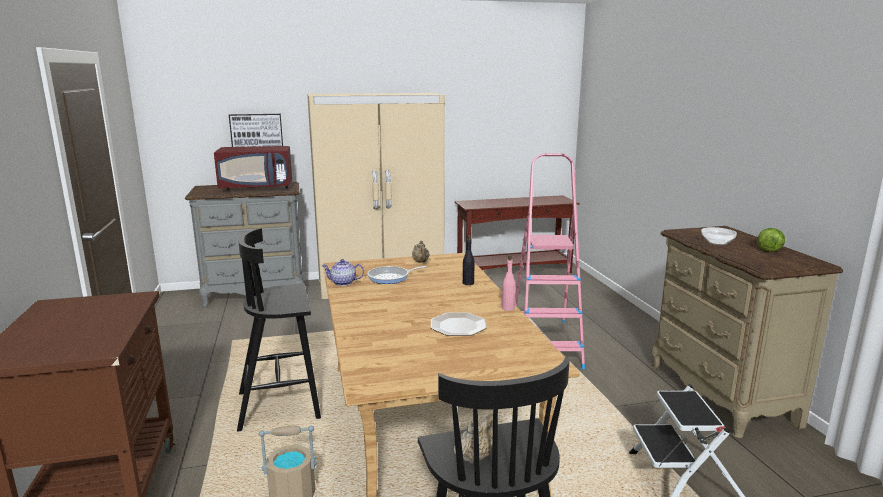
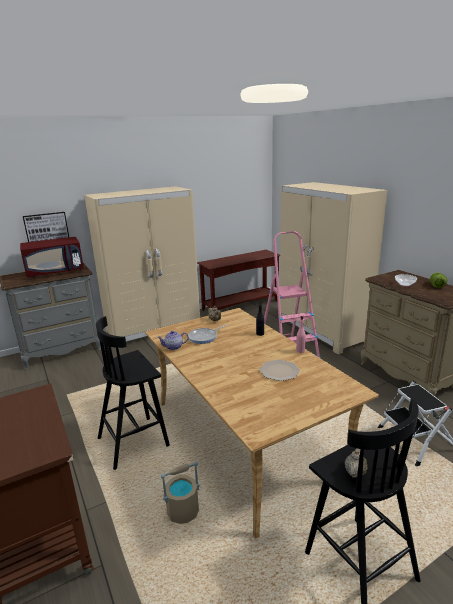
camera: 15 degrees left, 5 degrees up
(615, 317) = (321, 331): none -> beige cabinet

